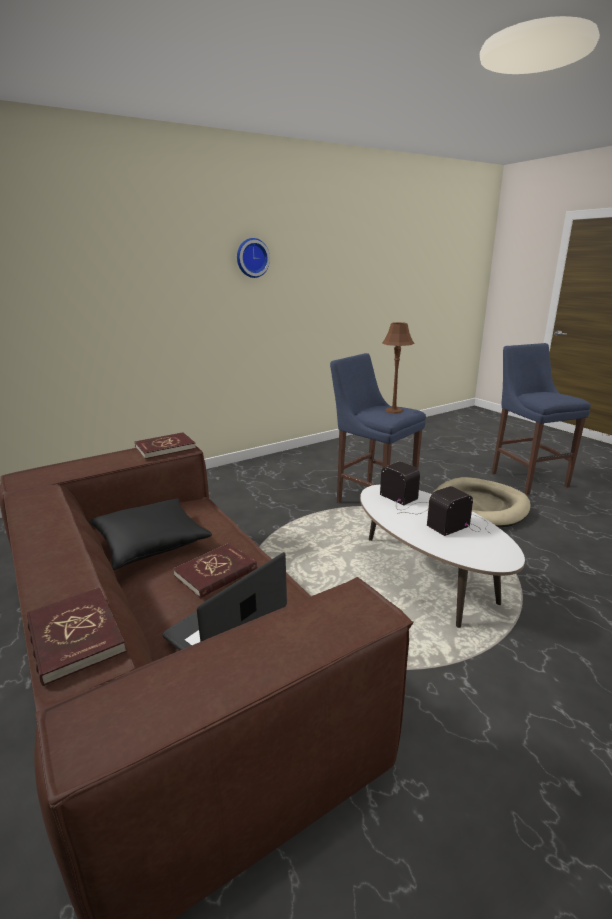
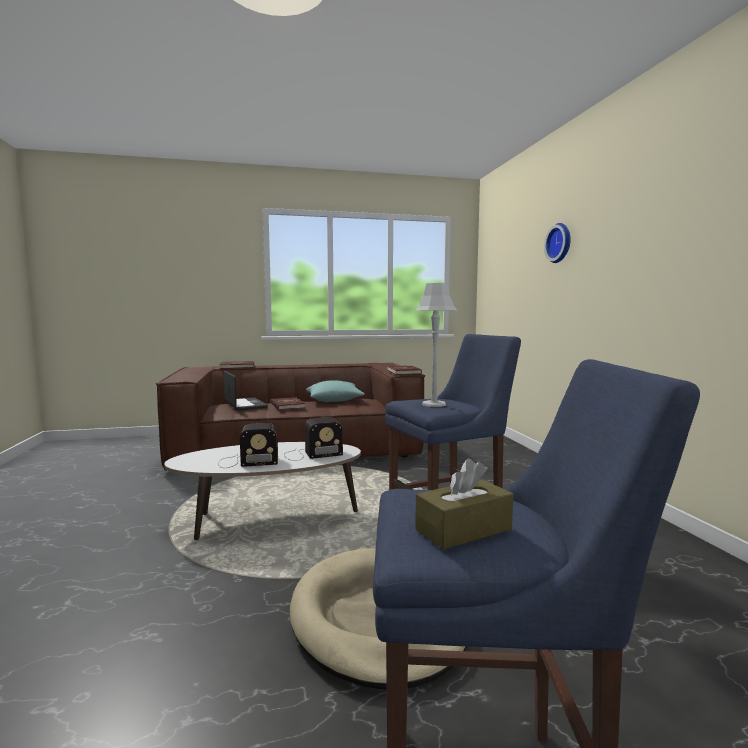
camera: 110 degrees right, 15 degrees down
(151, 543) = (334, 400): black pillow -> turquoise pillow
(252, 258) = (637, 222): wall clock -> wall clock (560, 243)
(394, 411) = (434, 404): brown table lamp -> grey table lamp
(459, 523) = (246, 461): radio -> radio turned 90 degrees clockwise
(557, 395) = (463, 529): none -> brown tissue box

